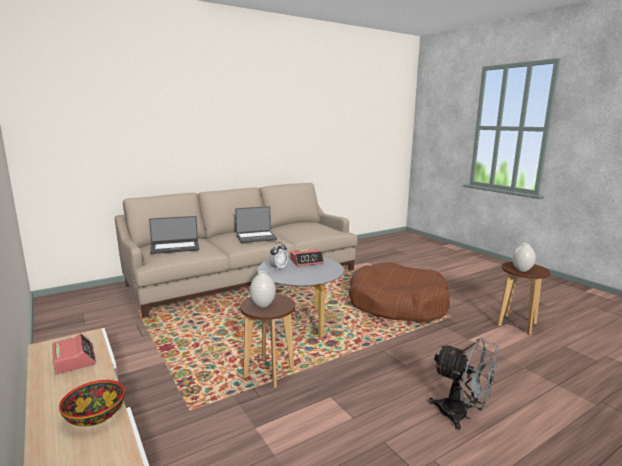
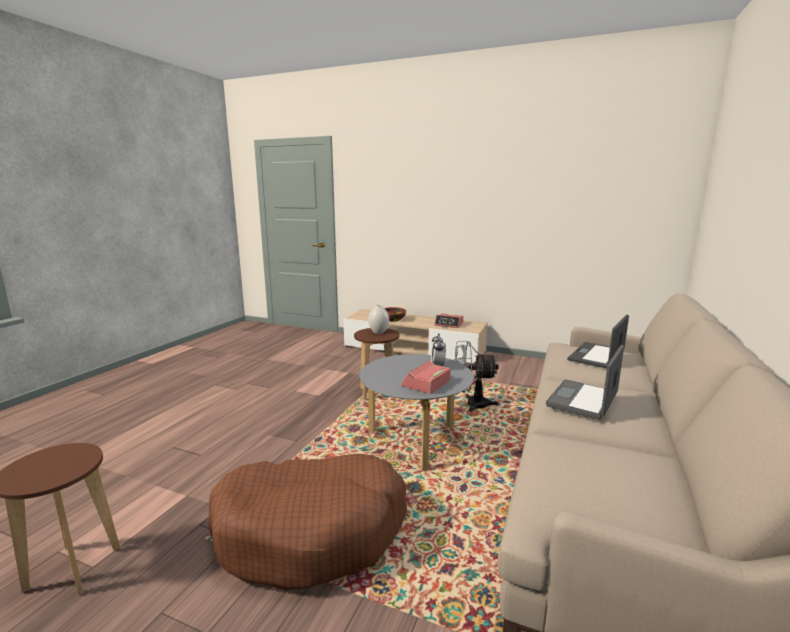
camera: 145 degrees right, 0 degrees up
(461, 415) = (215, 413): grey fan -> grey fan (471, 404)
(521, 270) = (65, 457): white vase -> none

